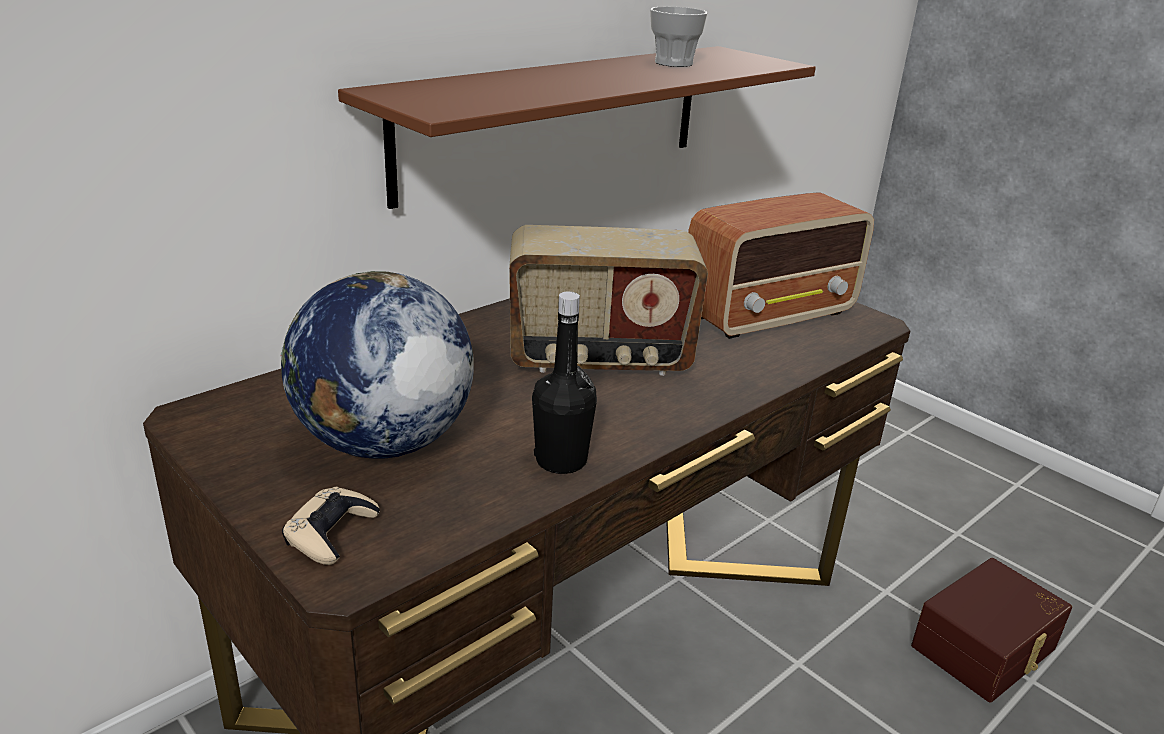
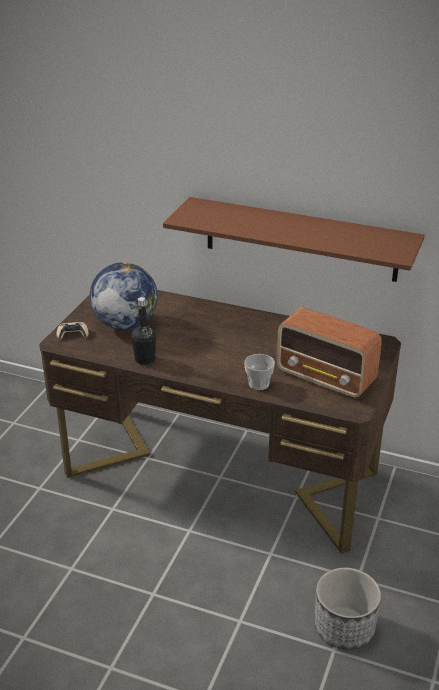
camera: 65 degrees right, 5 degrees up
(599, 359) = (228, 346): radio -> none
(673, 63) = (347, 234): cup -> cup (258, 384)
(986, 649) = (344, 628): brown storage box -> planter

